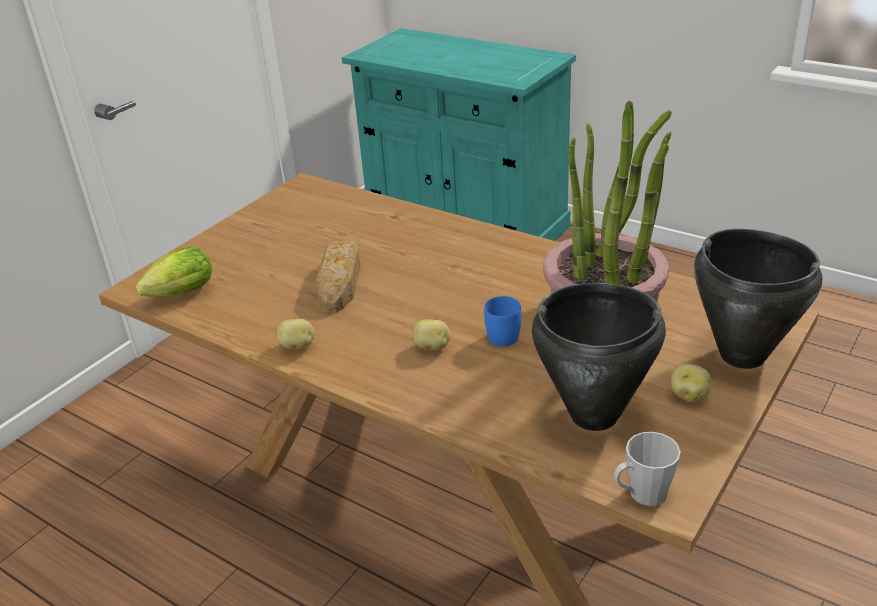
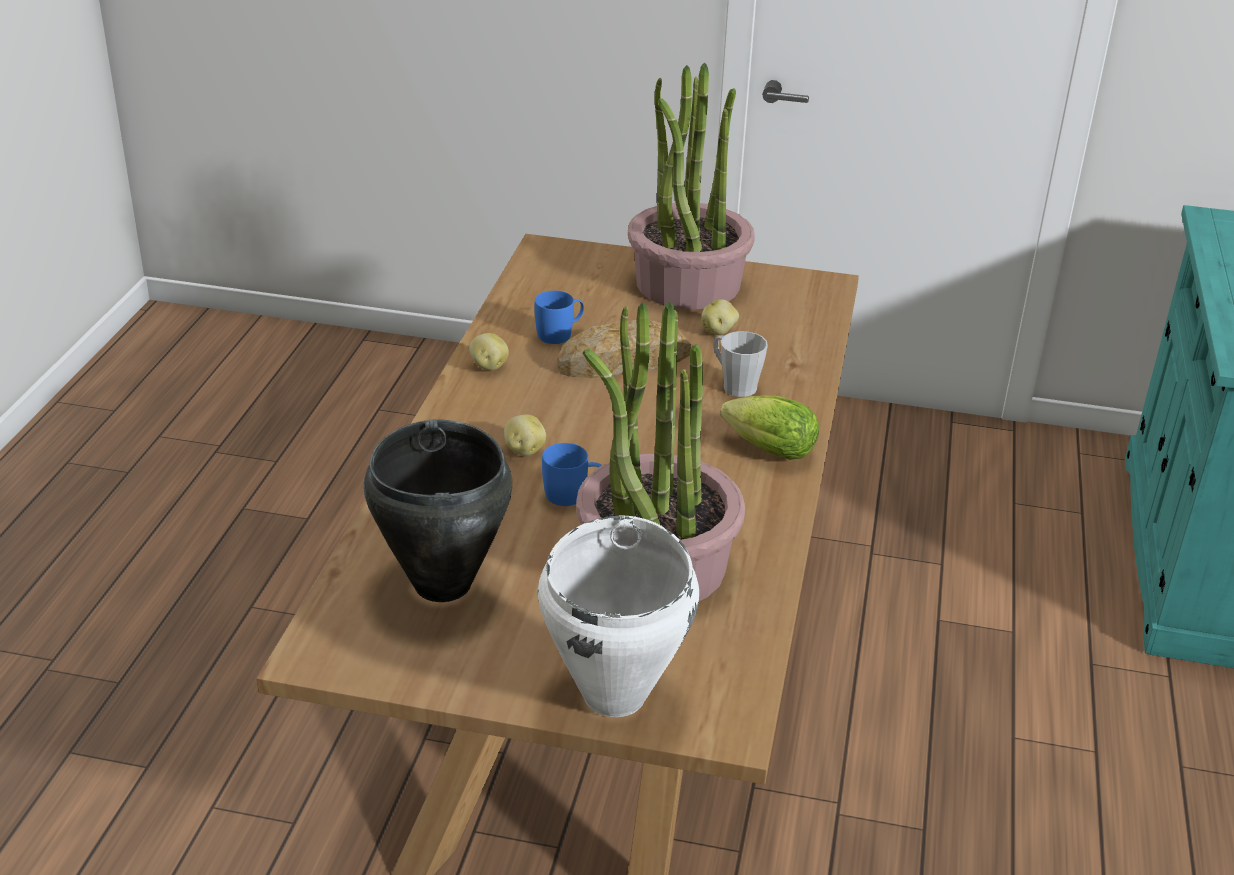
camera: 65 degrees right, 0 degrees up
(178, 295) = (545, 274): lettuce -> lettuce (764, 449)
(254, 235) = (687, 284): none -> potted plant
(277, 303) = (560, 334): none -> blue mug
(642, 494) = (318, 634): grey mug -> grey mug (734, 385)
(689, 395) = (509, 654): potato -> potato (719, 331)
(742, 354) = (616, 695): black cooking pot -> white cooking pot

